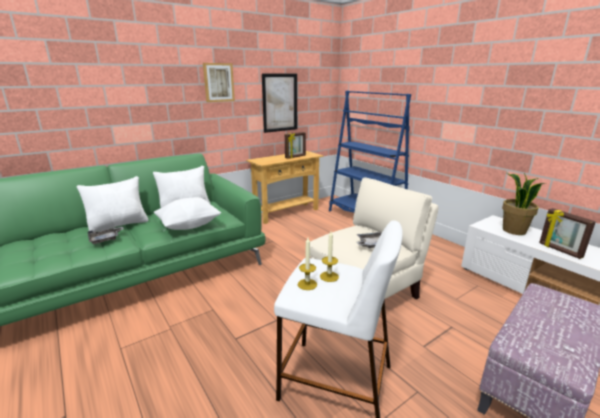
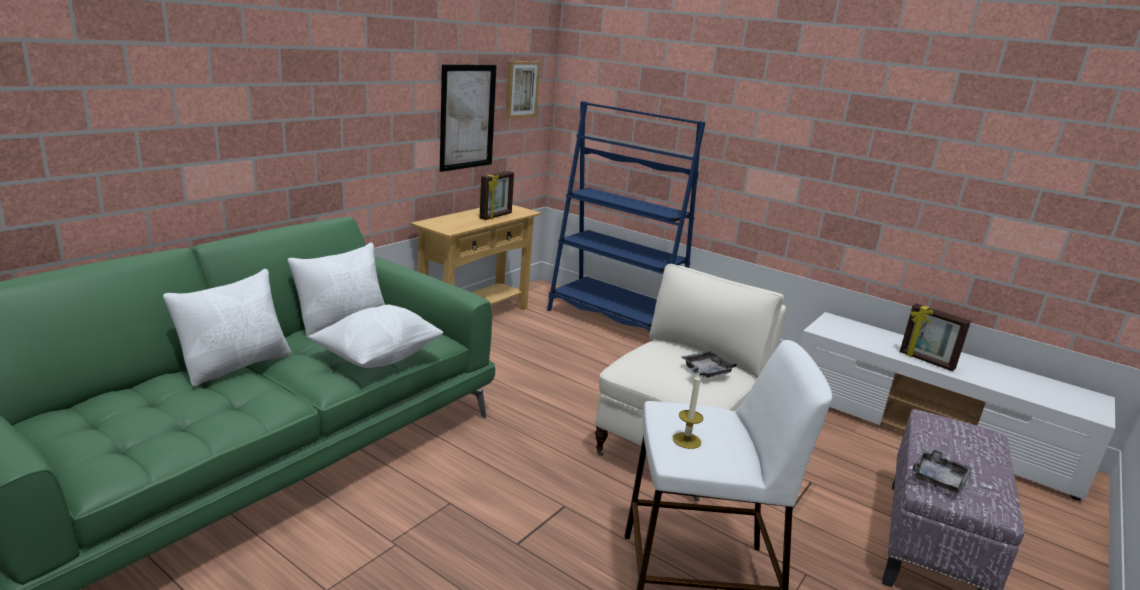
camera: 20 degrees left, 0 degrees up
(106, 239) = (241, 396): grey tray -> grey tray (939, 477)
(218, 82) = (373, 80): picture -> picture (521, 89)
(329, 276) = (706, 426): candle -> none
(513, 230) = (862, 335): potted plant -> none

